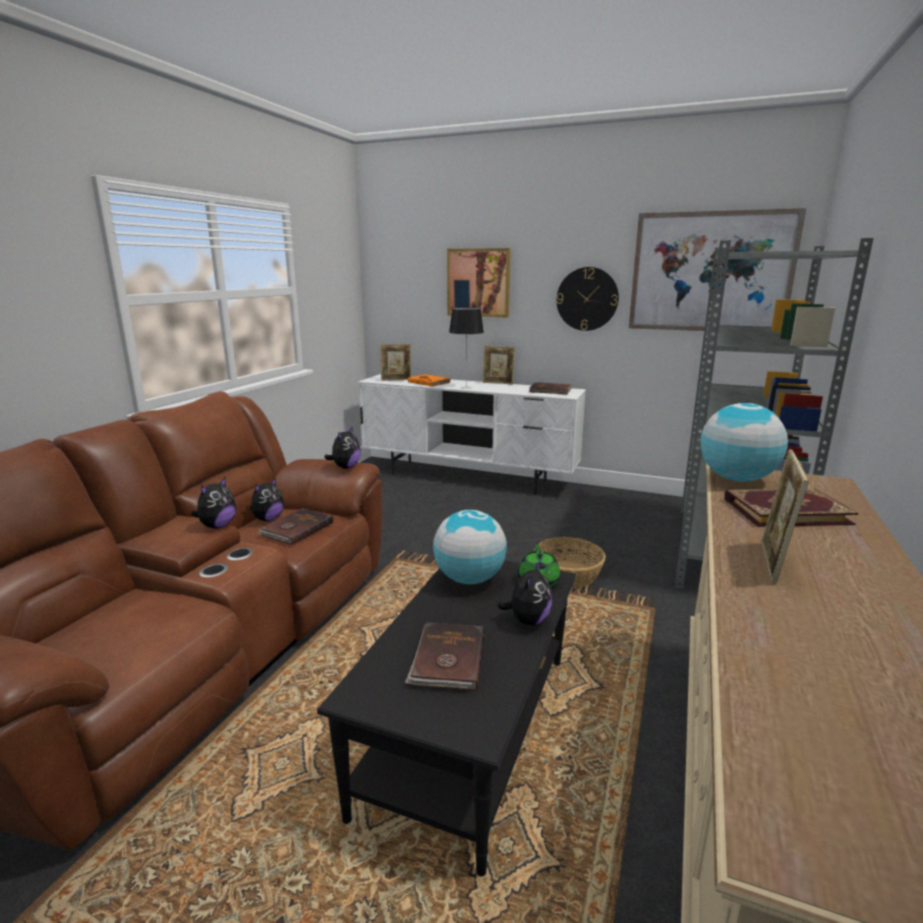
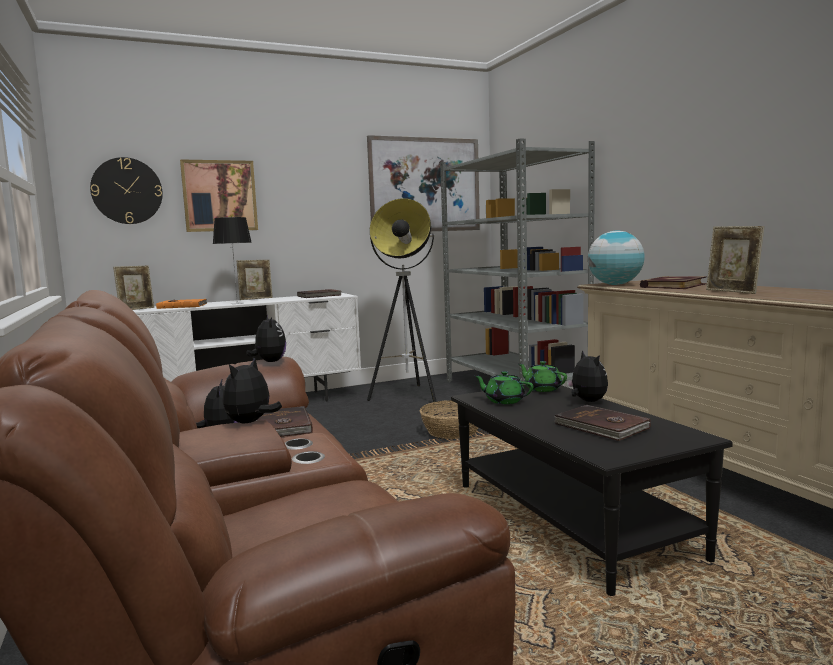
camera: 45 degrees left, 10 degrees down
(217, 526) = (250, 422): plush toy -> plush toy turned 135 degrees counterclockwise
(469, 579) = (504, 401): globe -> green teapot
(587, 299) = (332, 209): wall clock -> wall clock (127, 191)
(610, 515) = (408, 395): none -> floor lamp

